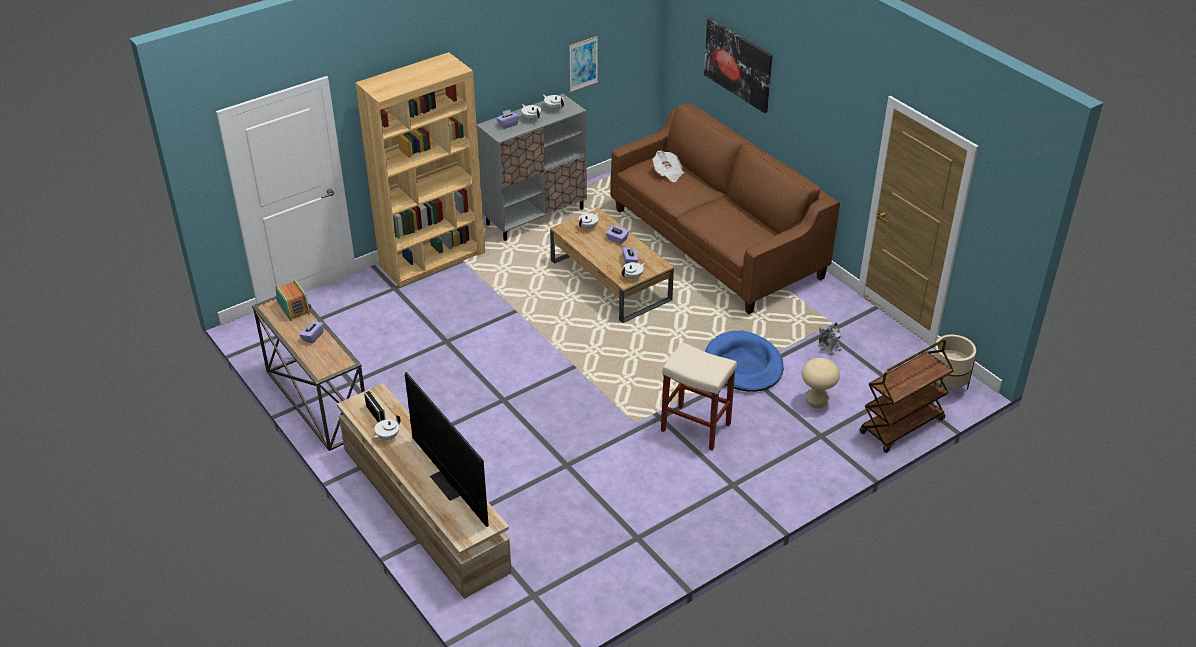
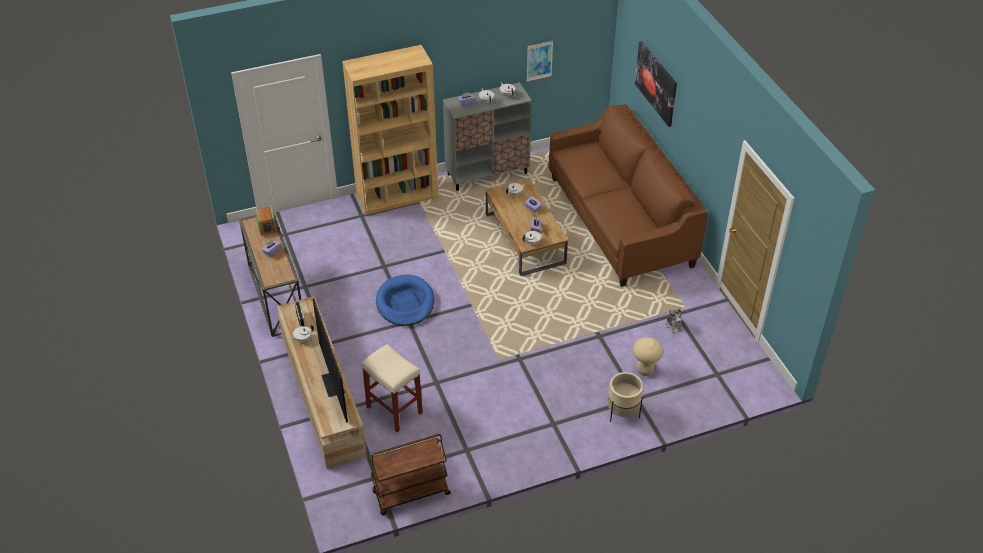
camera: 15 degrees right, 5 degrees up
(668, 173) = (590, 160): newspaper -> none
(694, 427) = (542, 372): beige stool -> beige stool (393, 410)
(743, 365) = (600, 328): blue dog bed -> blue dog bed (405, 303)
(902, 427) = (703, 404): brown cart -> brown cart (410, 494)
(946, 387) = (753, 378): beige planter -> beige planter (622, 413)

